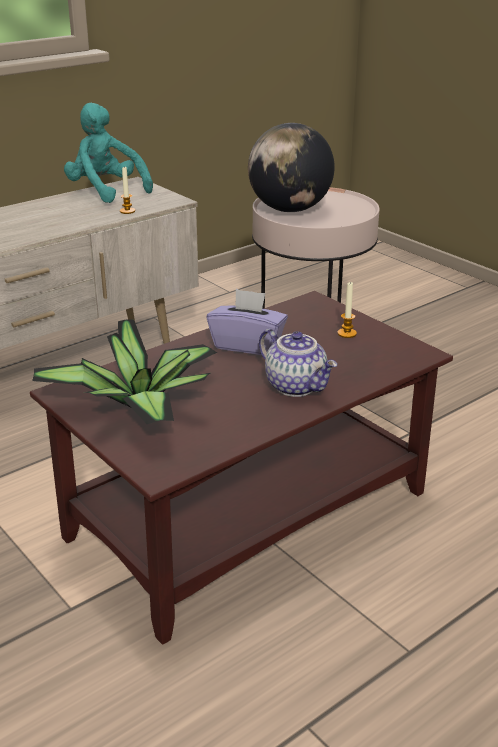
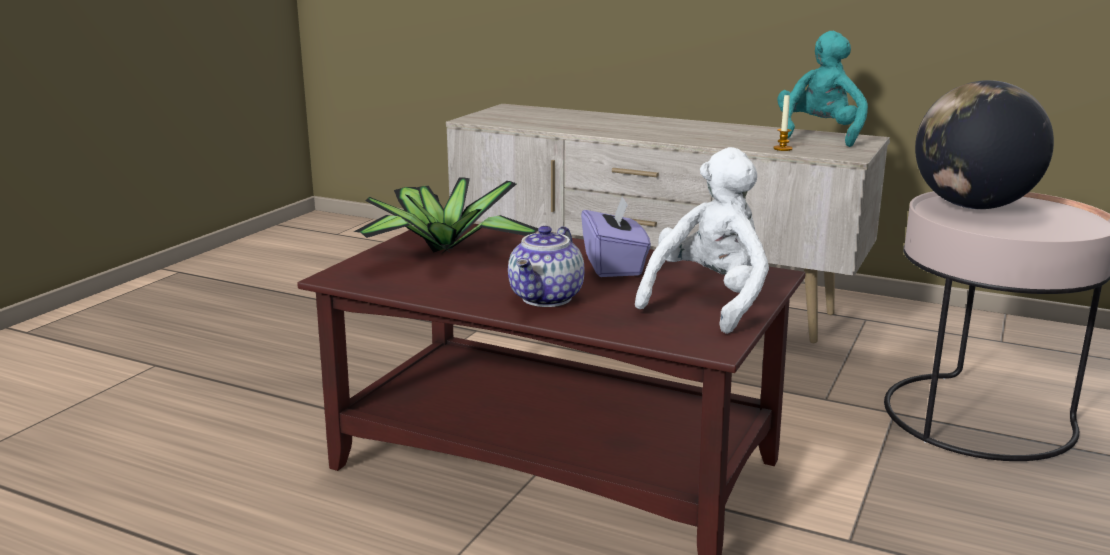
camera: 65 degrees right, 10 degrees down
(347, 333) = (708, 301): candle -> white plush toy

